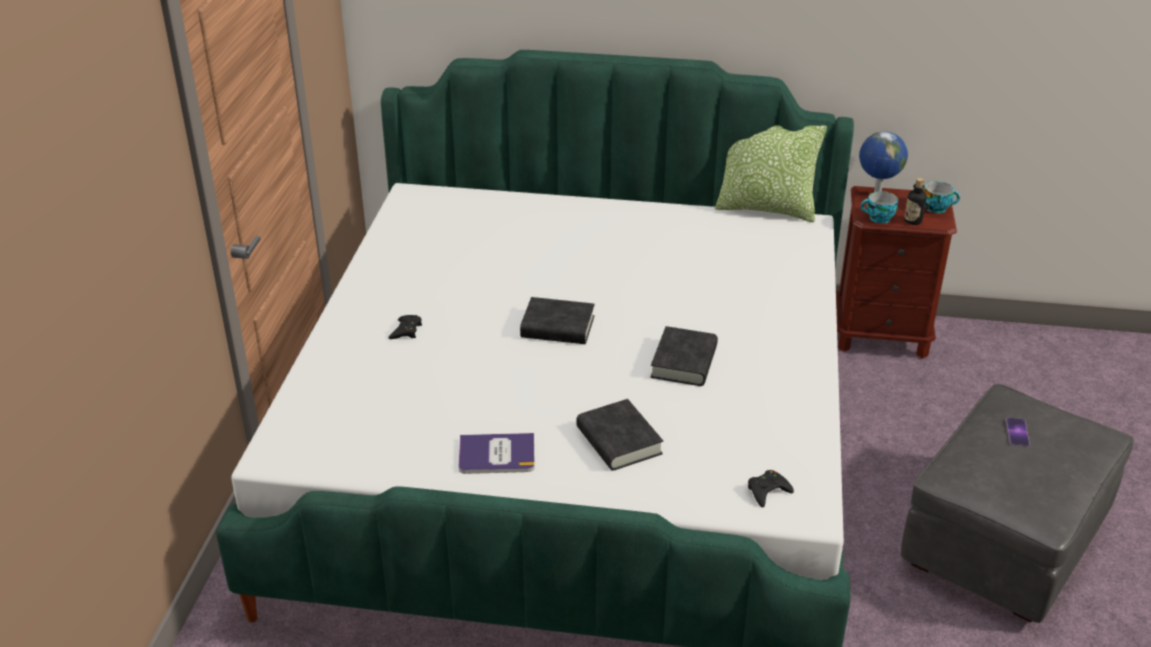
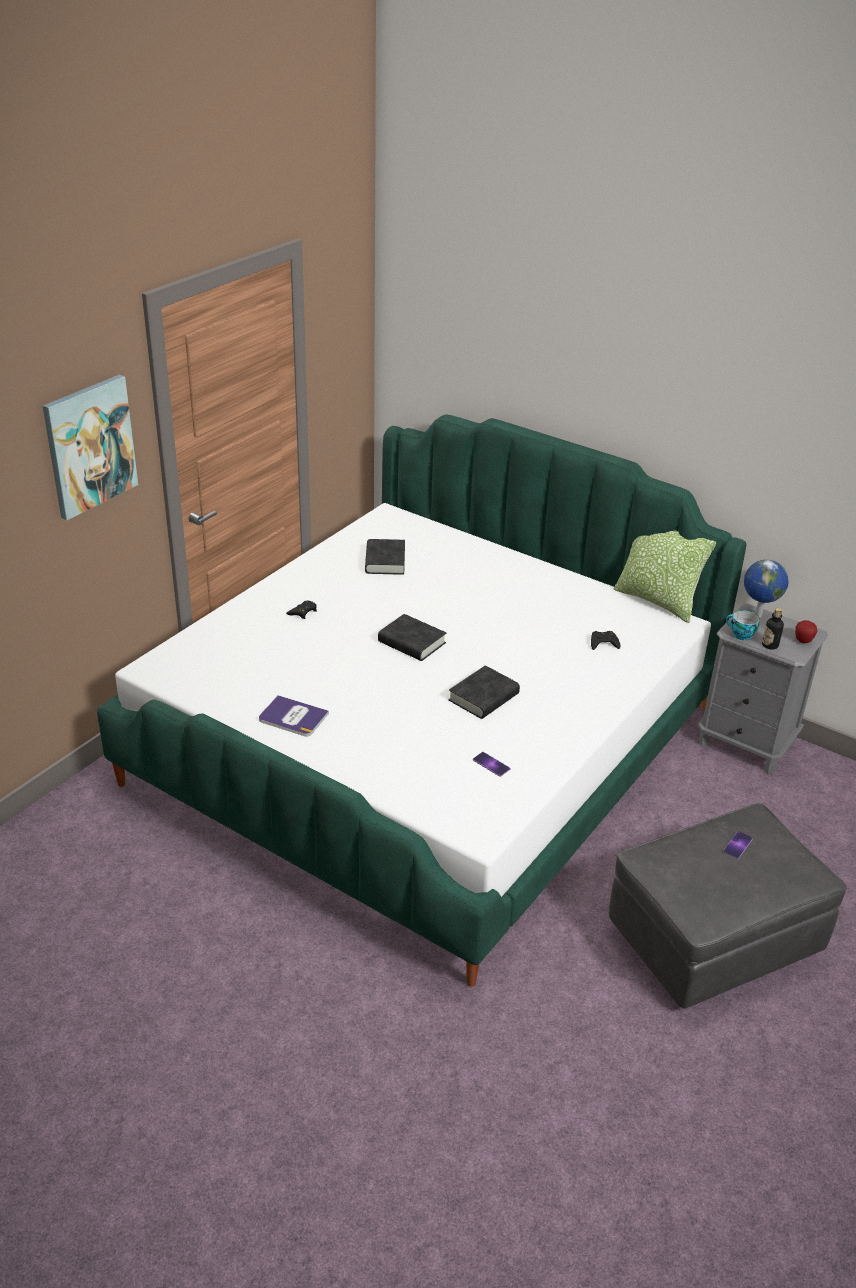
camera: 25 degrees right, 0 degrees up
(137, 181) = (90, 446): none -> picture
(618, 441) = (385, 737): black book -> black book (385, 561)
(753, 431) = (491, 764): none -> phone
(767, 491) = (463, 809): black game controller -> black game controller (603, 643)
(881, 335) = (746, 743): brown nightstand -> grey nightstand
(937, 208) = (803, 641): cup -> apple

